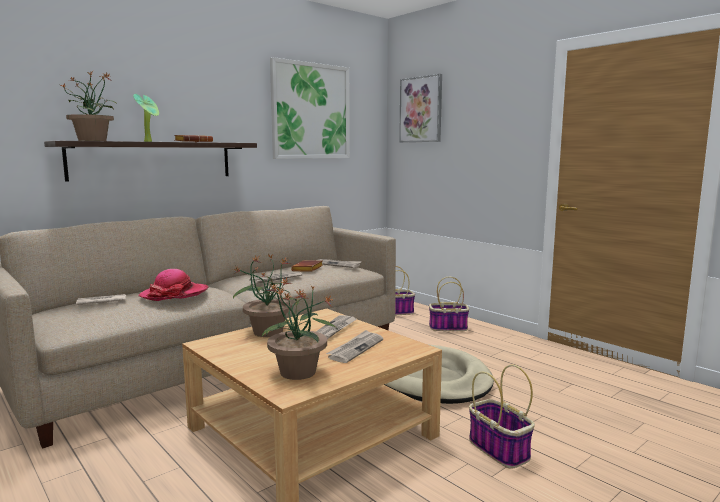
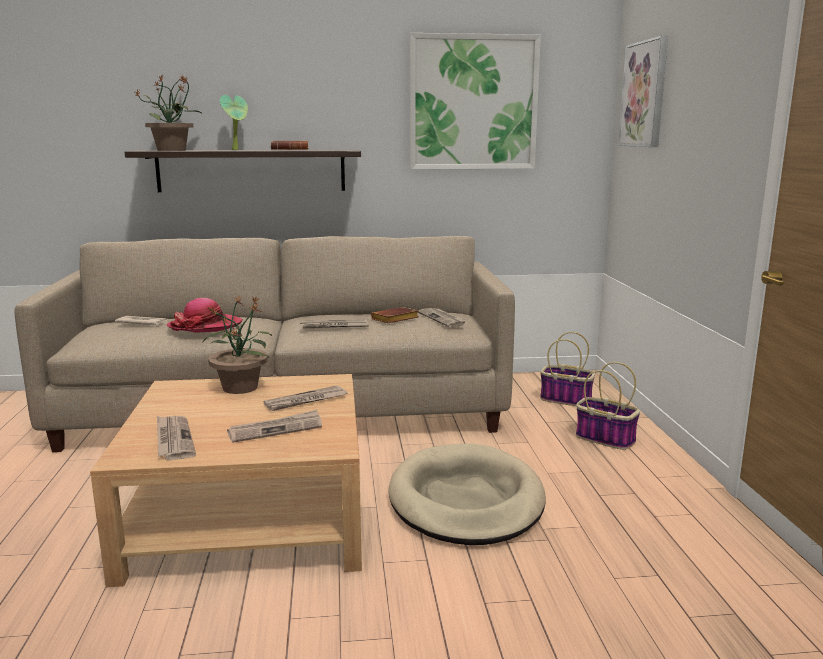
camera: 35 degrees right, 5 degrees up
(298, 373) = (173, 439): potted plant -> newspaper
(500, 450) = (401, 616): basket -> none

